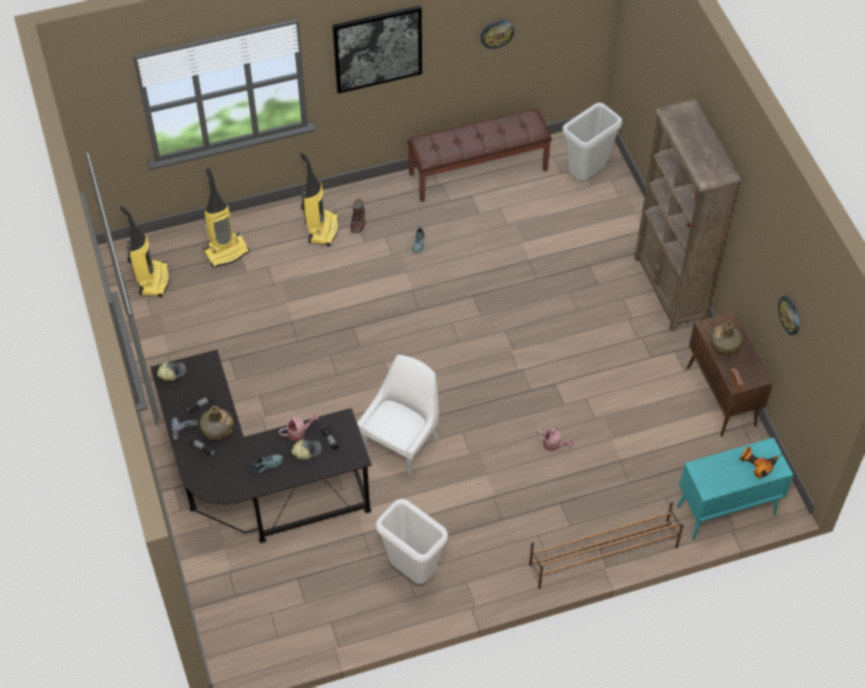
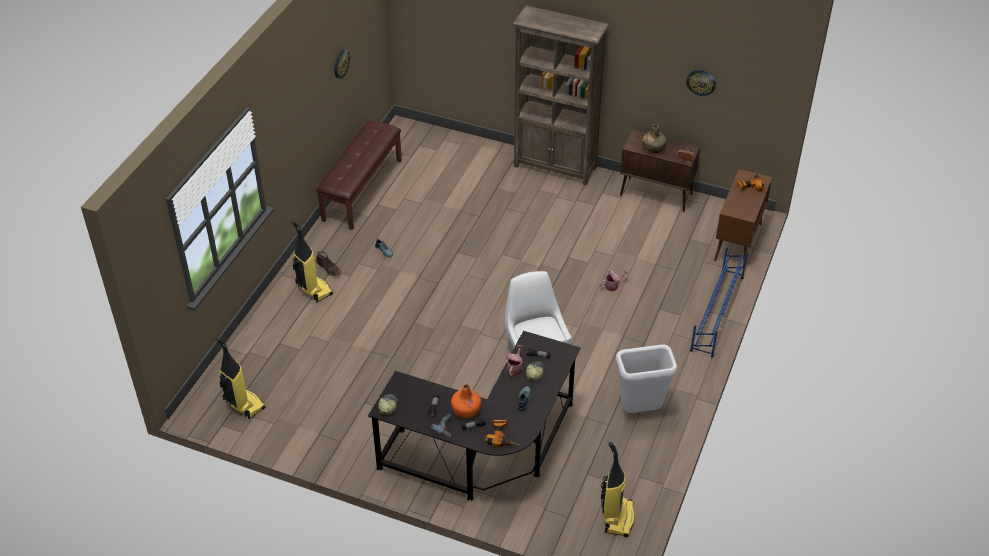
camera: 50 degrees left, 10 degrees down
(210, 477) = (502, 436): none -> power drill
(217, 430) = (466, 409): green bottle -> orange bottle
(226, 251) = (269, 349): vacuum cleaner -> vacuum cleaner (617, 517)
(377, 48) = (289, 111): picture -> none
(586, 176) = (427, 147): grey trash can -> none
(602, 555) = (716, 313): brown shoe rack -> blue shoe rack
(725, 511) = (737, 243): turquoise cabinet -> brown cabinet

